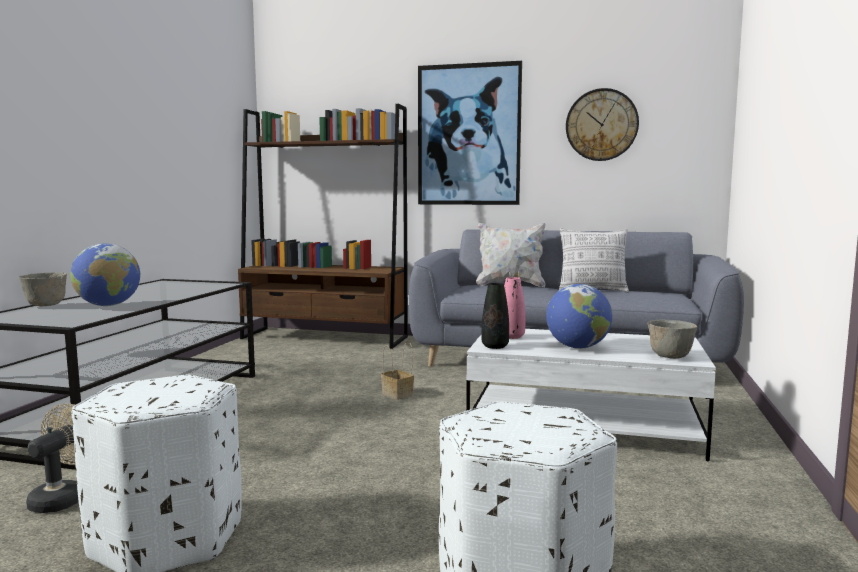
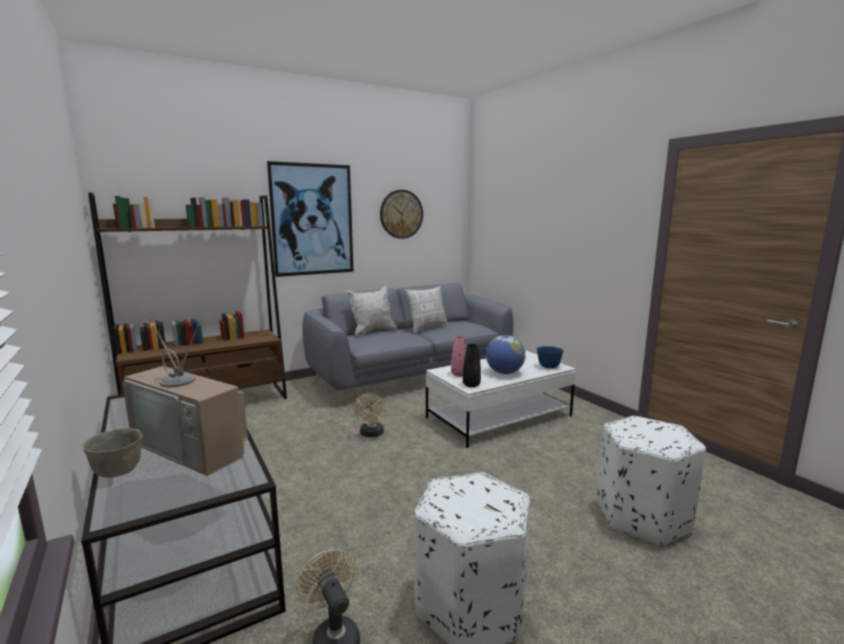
camera: 45 degrees left, 5 degrees up
(108, 305) = (195, 446): globe -> television
(398, 394) = (371, 434): basket -> beige fan
(669, 356) = (548, 367): grey bowl -> blue bowl

